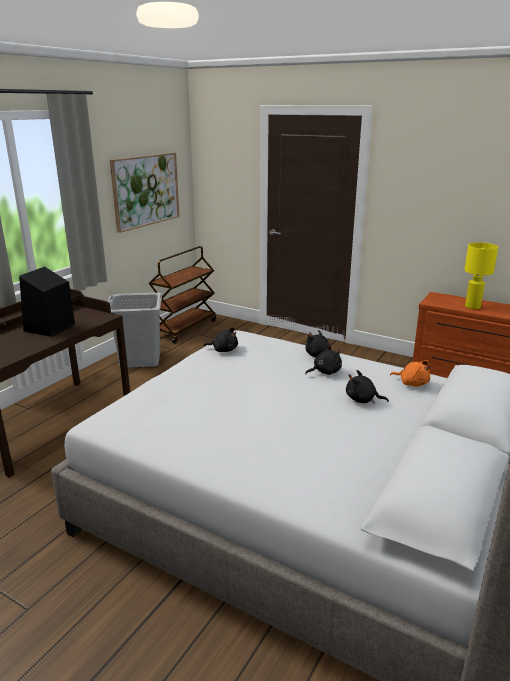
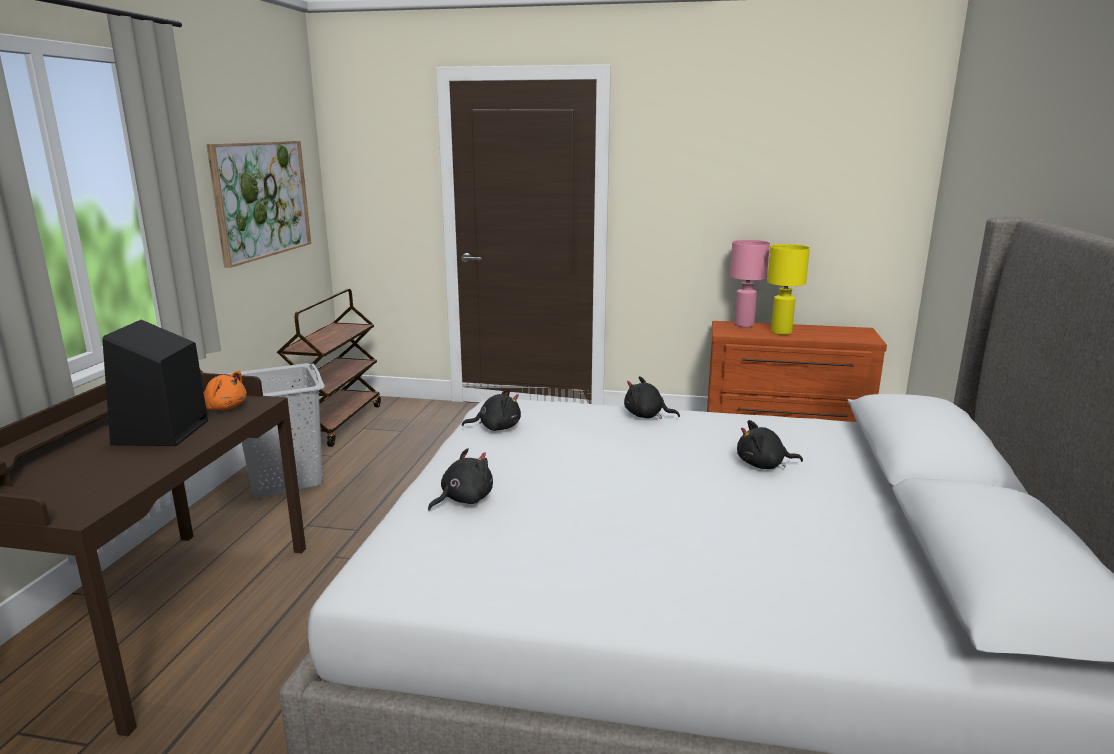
camera: 20 degrees left, 5 degrees down
(325, 372) = (676, 436): black plush toy -> black plush toy (463, 499)
(412, 383) = (804, 433): orange plush toy -> orange plush toy (224, 408)
(450, 298) = (744, 325): none -> pink table lamp

